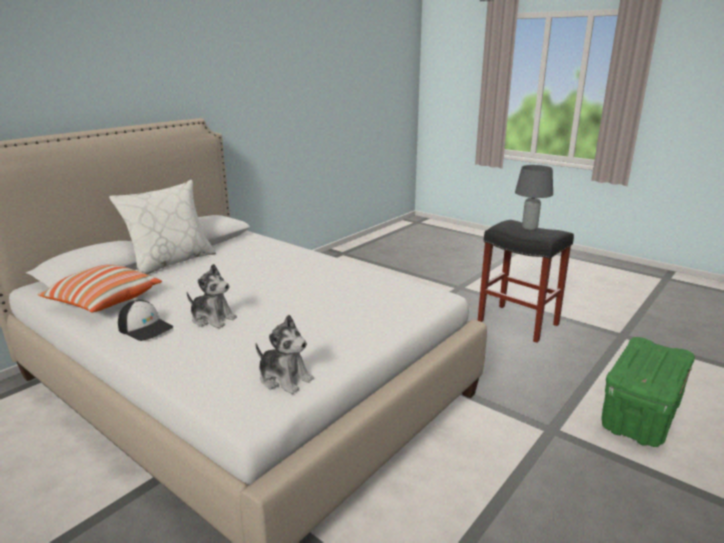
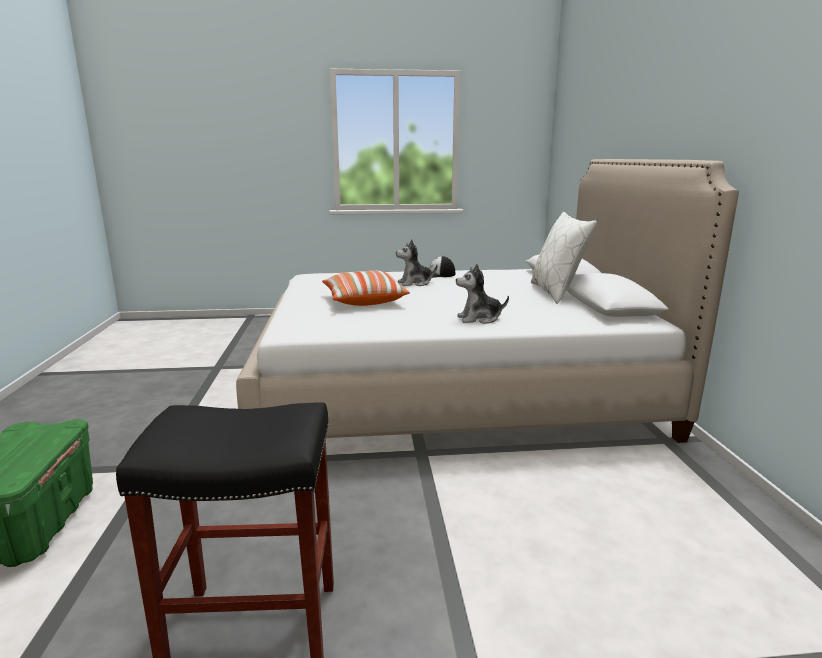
camera: 135 degrees right, 5 degrees down
(104, 302) = (497, 274): pillow -> pillow (363, 301)
(284, 378) = (315, 281): plush toy -> plush toy (479, 319)
(529, 229) = (234, 428): grey table lamp -> none

